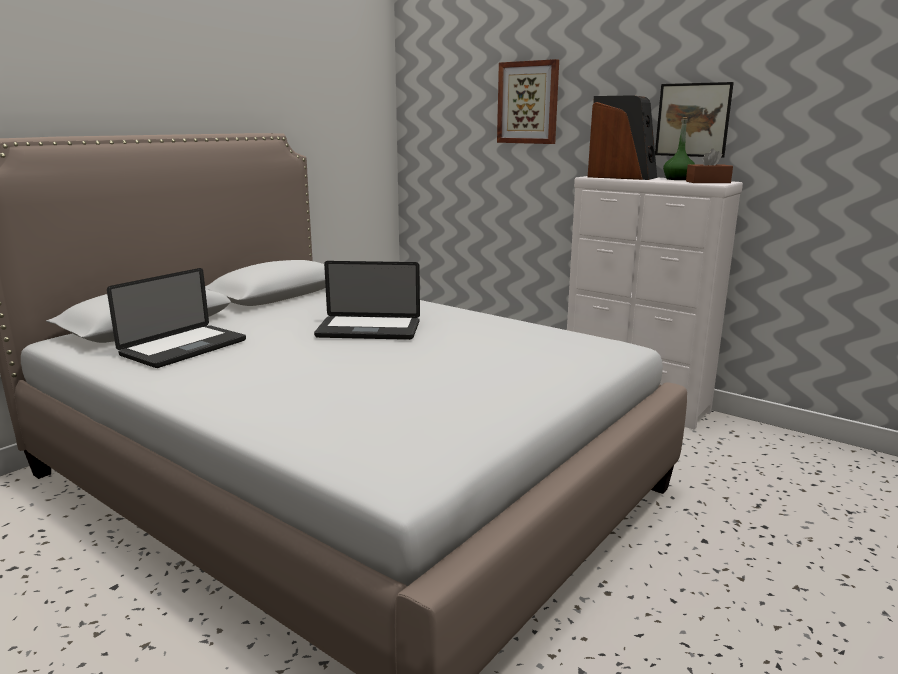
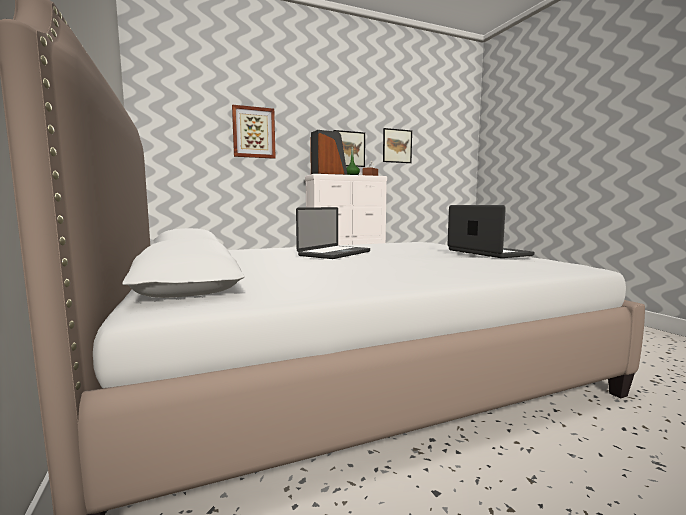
camera: 60 degrees left, 10 degrees down
(184, 348) = (295, 277): laptop -> laptop (488, 253)
(821, 106) = (397, 146): none -> picture

